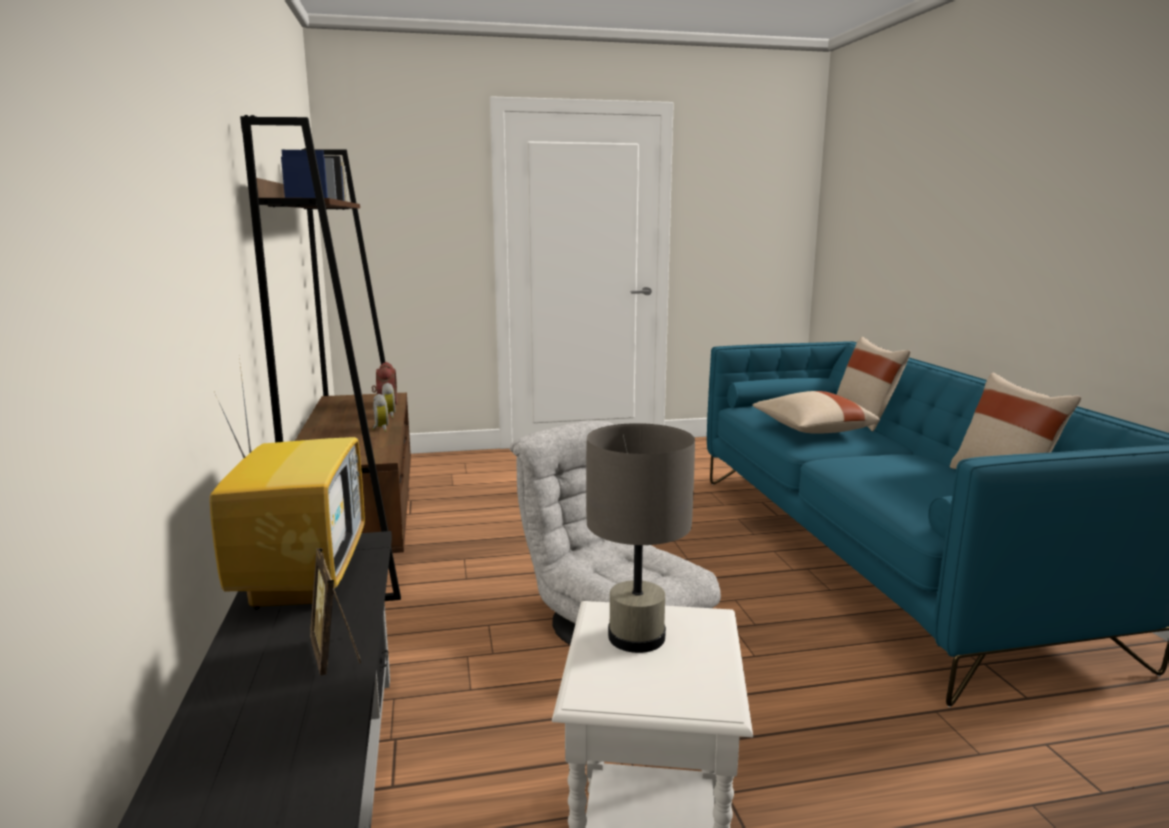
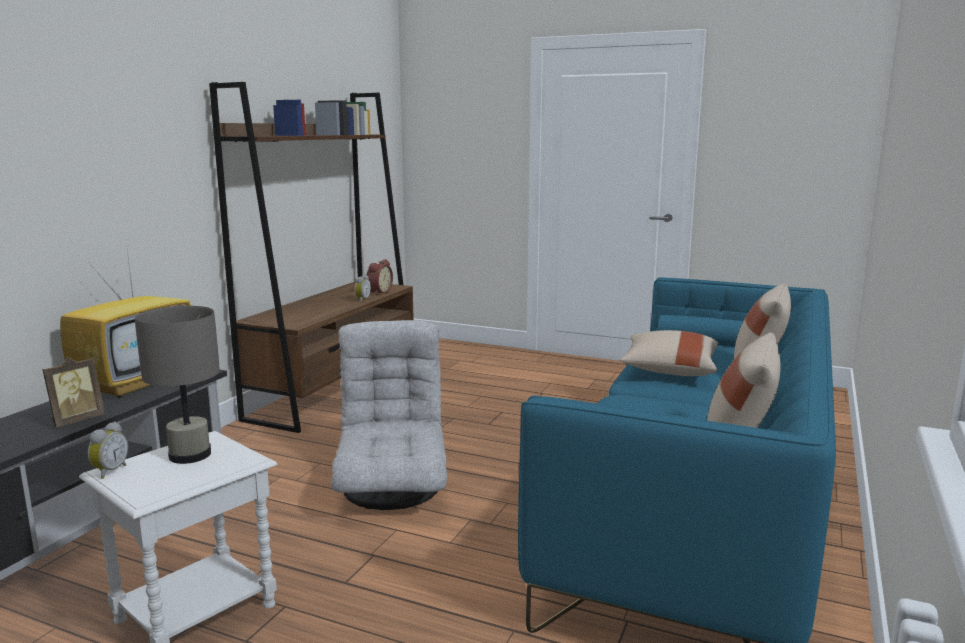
camera: 35 degrees right, 0 degrees up
(335, 655) = (76, 420): picture frame -> picture frame turned 150 degrees counterclockwise
(380, 429) = (337, 308): alarm clock -> alarm clock (109, 471)

